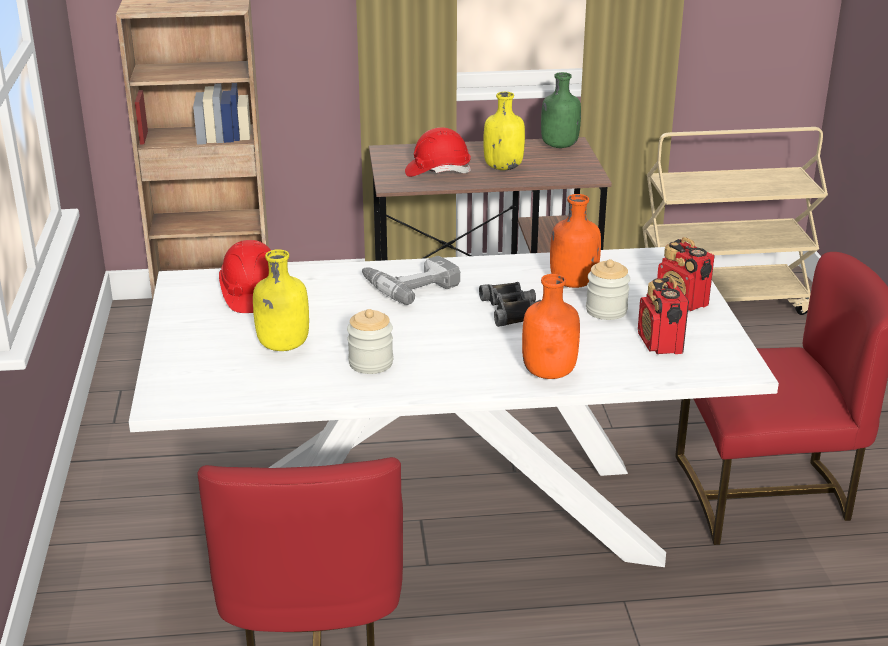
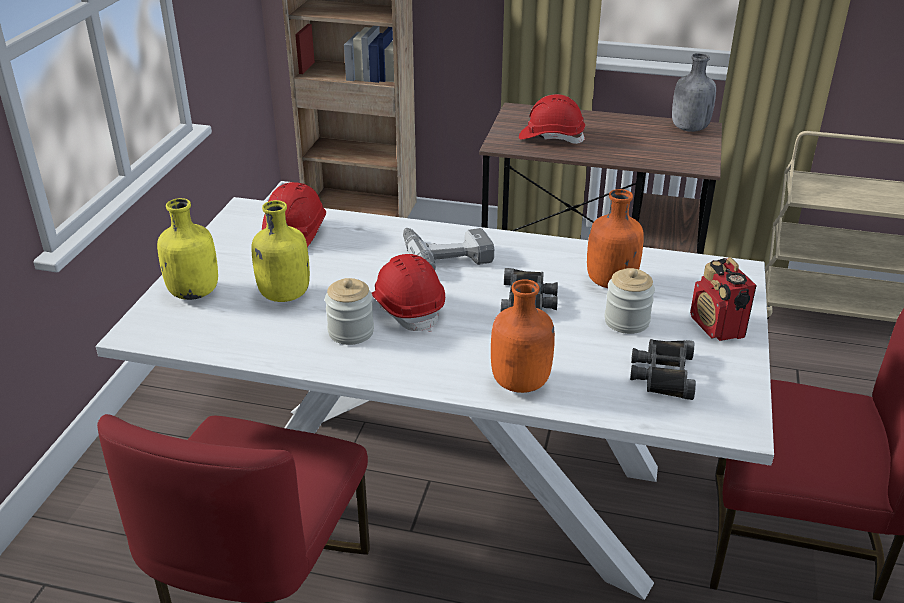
camera: 20 degrees right, 5 degrees up
(409, 335) = (408, 308): none -> red hard hat
(503, 167) = (618, 143): yellow bottle -> yellow bottle (194, 292)
(558, 145) = (688, 128): green bottle -> grey bottle
(660, 344) = (662, 374): radio -> black binoculars

